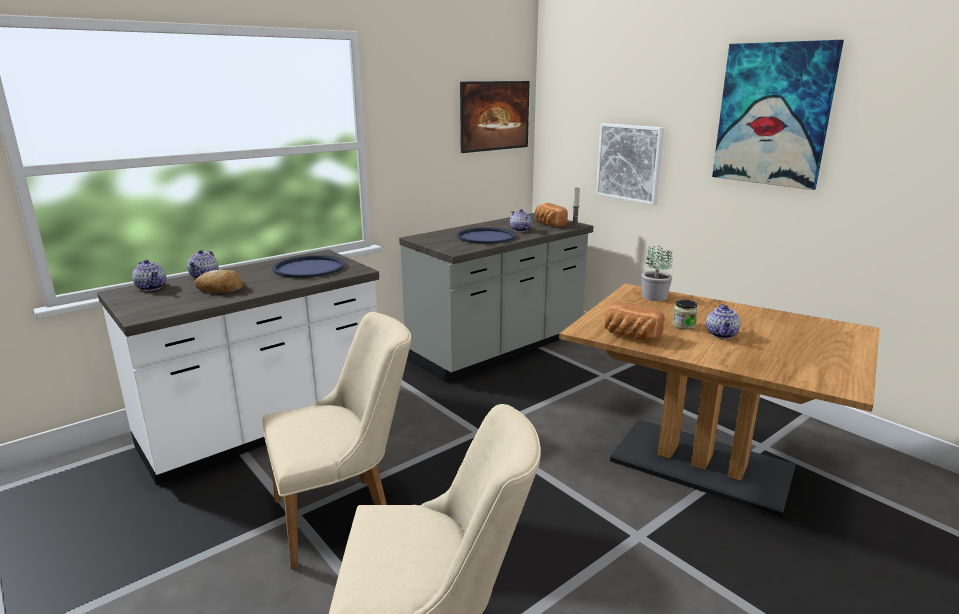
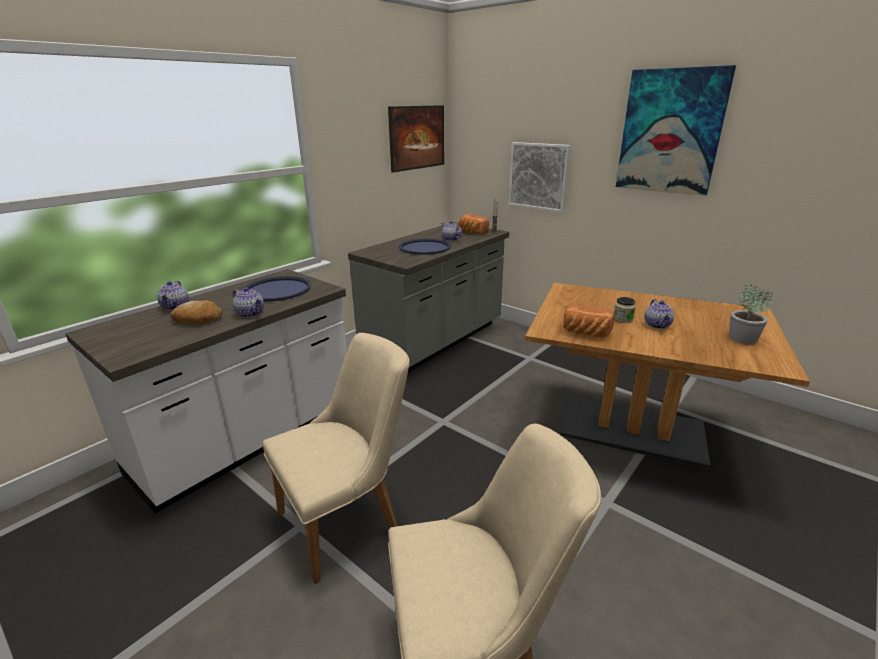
camera: 10 degrees left, 5 degrees up
(151, 287) = (124, 323): teapot -> teapot (250, 313)
(654, 297) = (584, 293): potted plant -> potted plant (742, 338)

